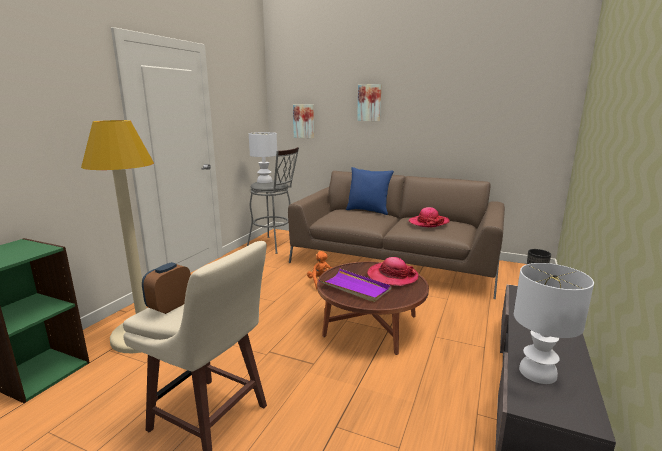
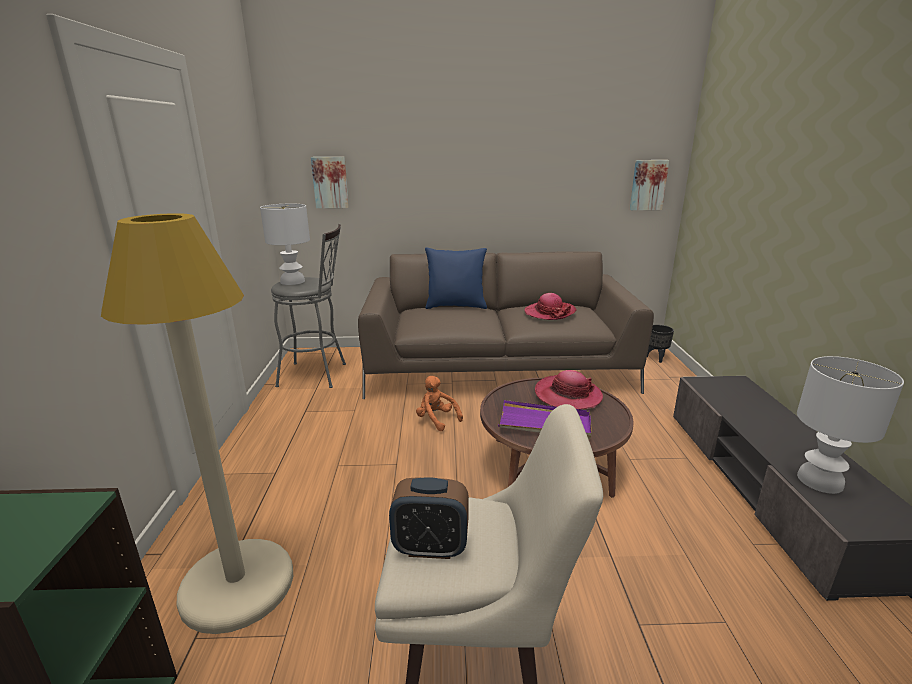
camera: 25 degrees left, 5 degrees up
(170, 306) = (430, 547): alarm clock -> alarm clock turned 90 degrees counterclockwise
(369, 102) = (433, 153): picture -> picture (648, 185)

